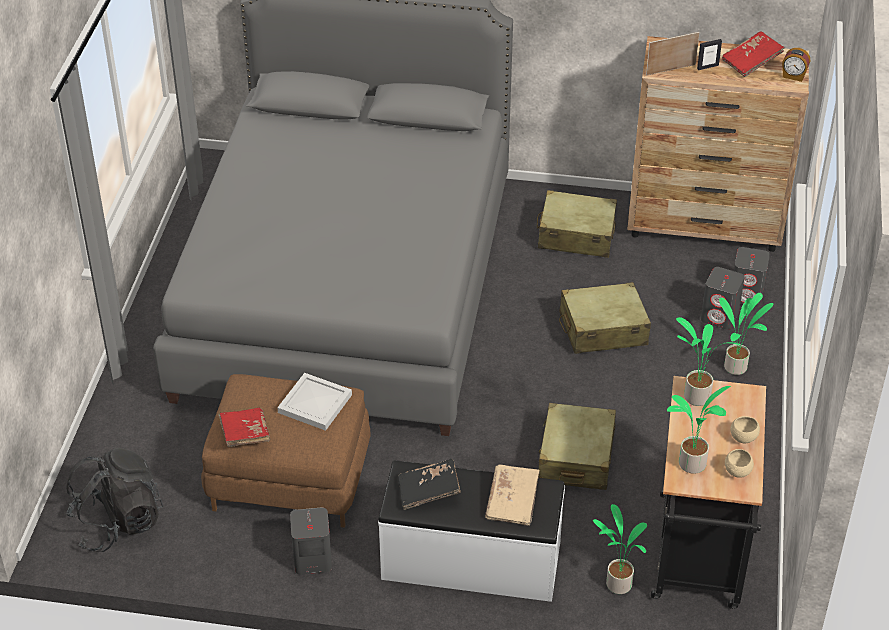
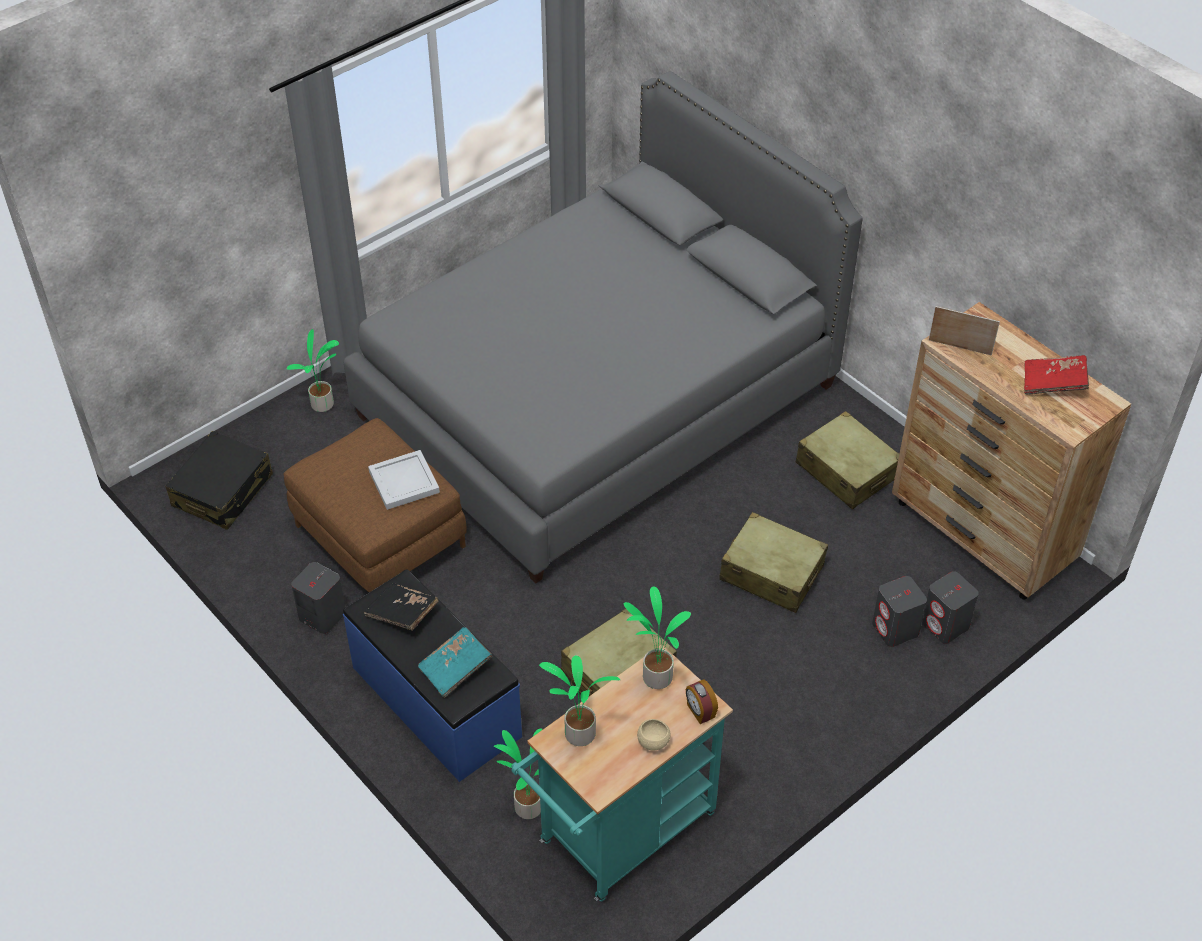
camera: 40 degrees right, 5 degrees up
(117, 523) = (223, 491): black backpack -> black suitcase
(245, 434) = (325, 474): red book -> none
(471, 562) = (435, 702): white bench -> blue bench
(512, 502) = (455, 668): beige book -> turquoise book
(698, 559) = (620, 835): black cart -> turquoise cart
(707, 67) = (1001, 364): picture frame -> none
(737, 367) = (856, 687): potted plant -> potted plant (323, 405)
(737, 471) = (610, 768): beige bowl -> none
(793, 76) = (1079, 421): alarm clock -> alarm clock (700, 711)

